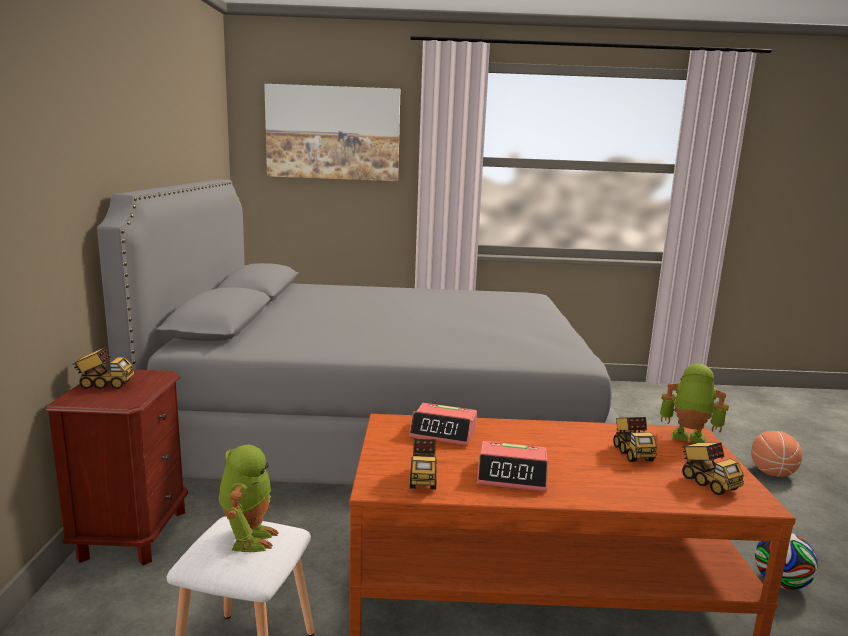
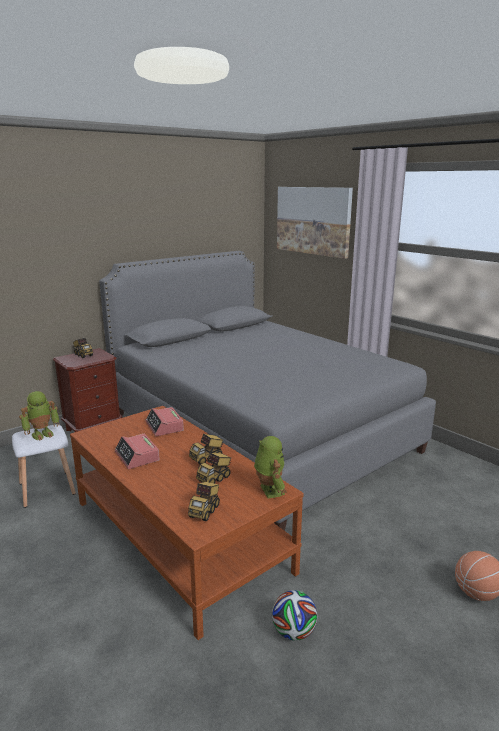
camera: 50 degrees right, 5 degrees up
(423, 478) = (107, 439): toy truck -> toy truck (207, 458)

